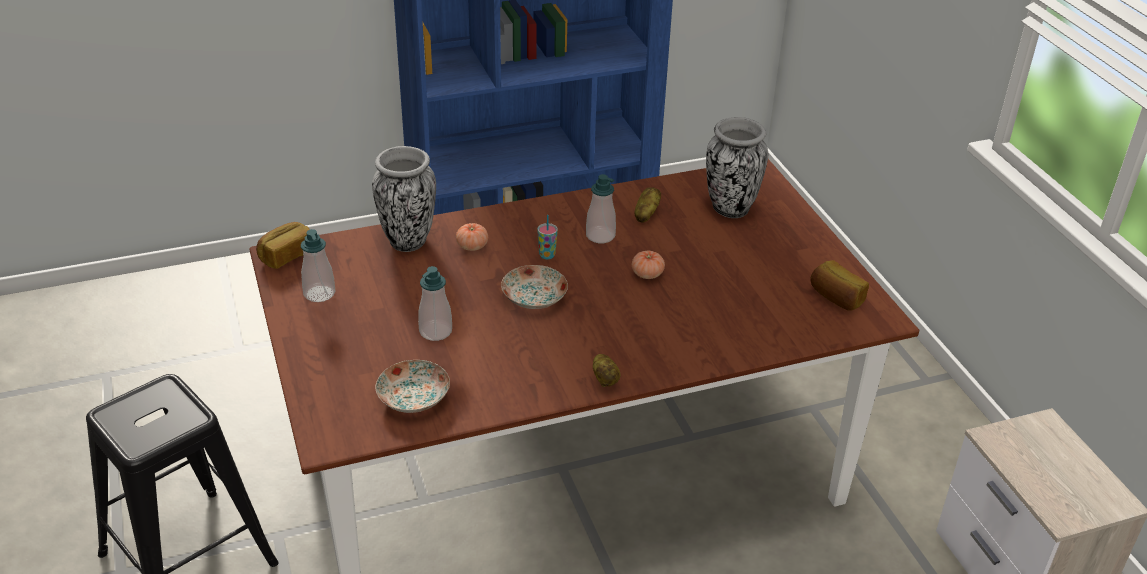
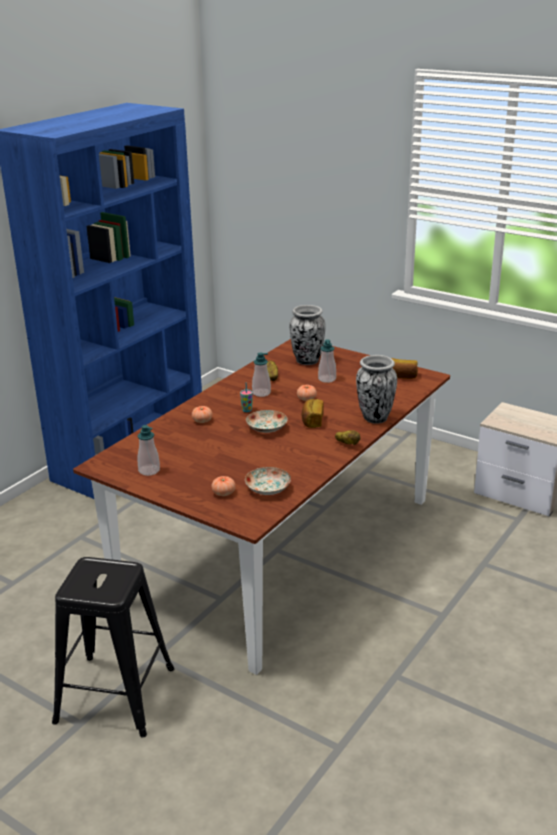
camera: 35 degrees left, 10 degrees down
(286, 255) = (102, 463): bread -> bread (312, 421)
(356, 375) = (223, 493): none -> tomato
(407, 241) = (163, 432): vase -> vase (374, 418)
(435, 331) = (237, 460): soap dispenser -> soap dispenser (327, 379)

